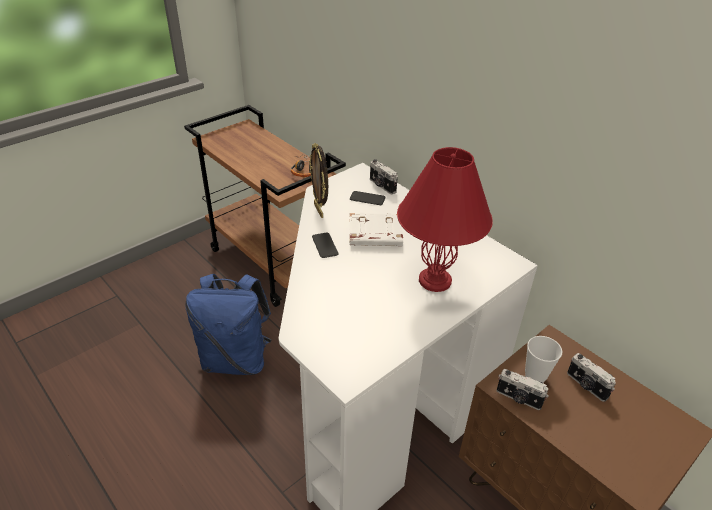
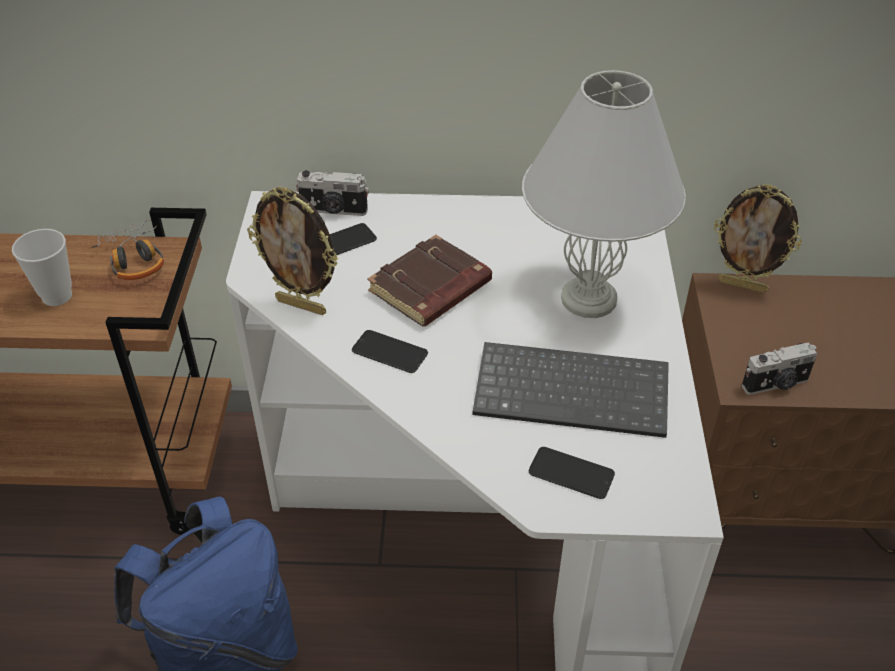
camera: 45 degrees left, 5 degrees up
(323, 333) = (571, 473): none -> phone
(372, 307) = (574, 390): none -> keyboard
(374, 235) = (430, 289): white book -> brown book
(435, 281) = (590, 299): red table lamp -> white table lamp
(534, 377) = (758, 347): cup -> cup (57, 296)
(569, 347) = (743, 285): none -> picture frame
(586, 386) = (809, 317): camera -> none

